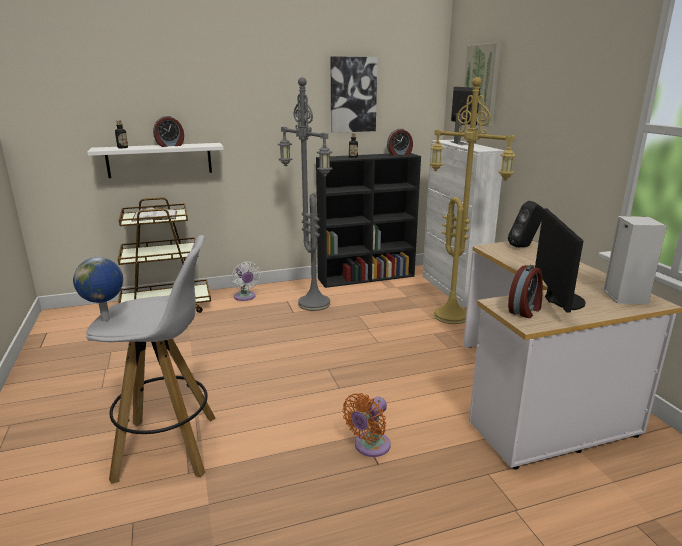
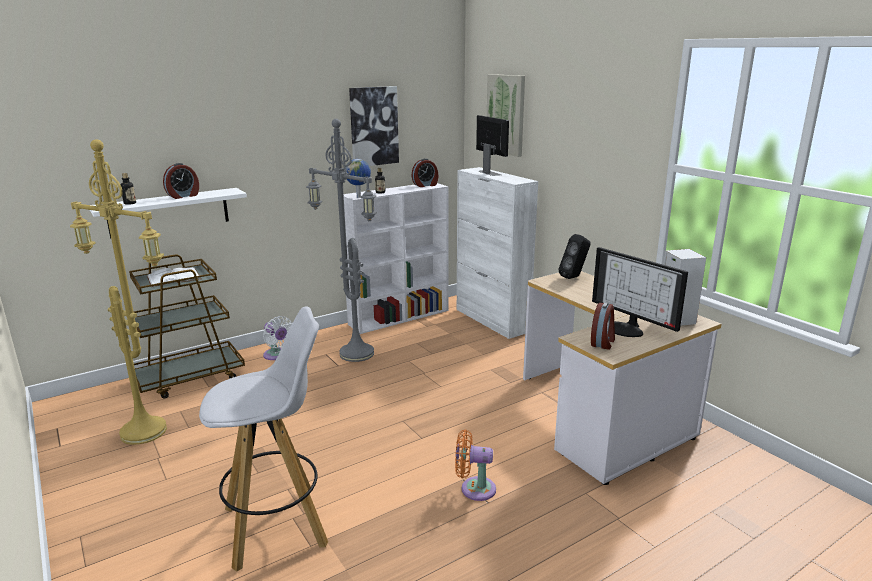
camera: 15 degrees left, 0 degrees up
(106, 319) = (218, 404): globe -> globe (359, 197)
(367, 277) = (400, 317): black bookcase -> white bookcase
(369, 446) = (474, 488): orange fan -> orange fan turned 75 degrees clockwise
(453, 316) = (502, 349): yellow floor lamp -> yellow floor lamp (147, 431)
(560, 299) = (627, 328): monitor -> monitor turned 150 degrees clockwise

